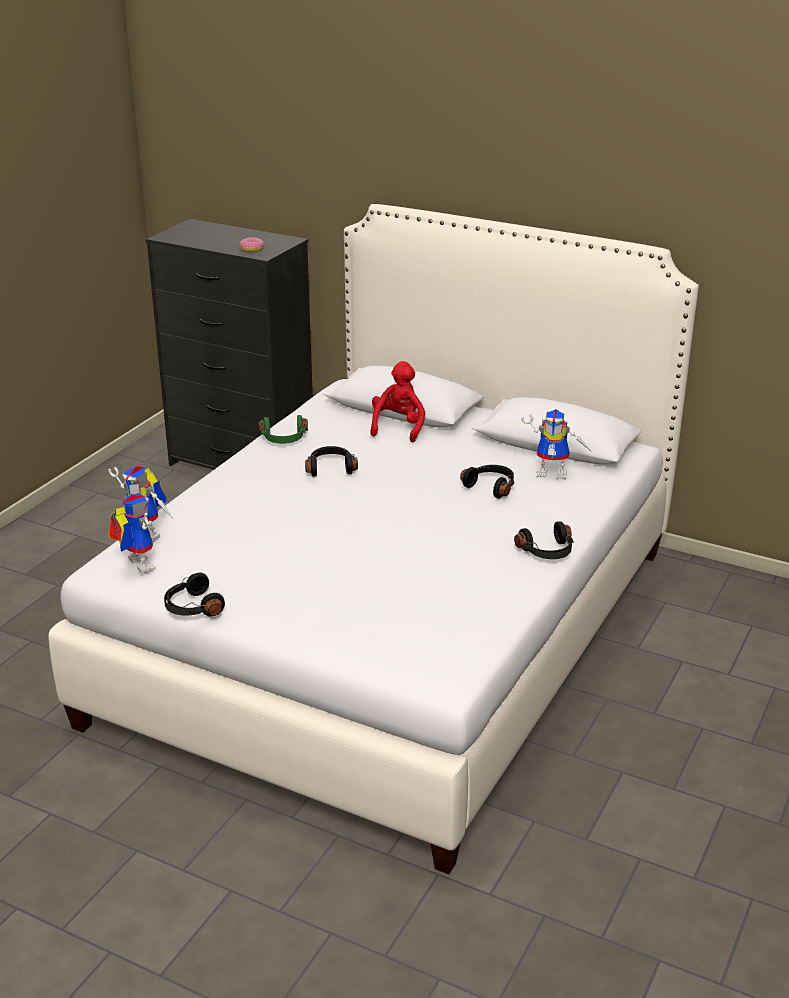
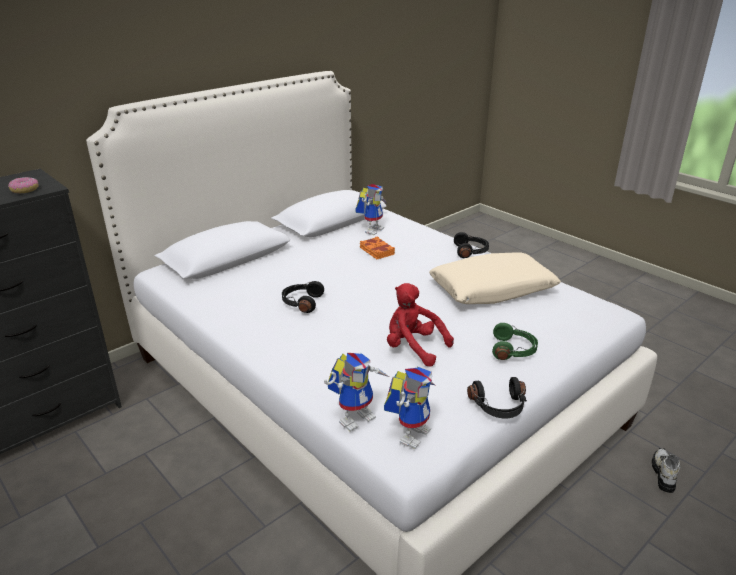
camera: 70 degrees left, 0 degrees up
(135, 564) = (411, 432): toy robot -> toy robot turned 135 degrees clockwise
(284, 439) = (228, 315): green headphones -> green headphones (513, 350)
(359, 908) = (663, 474): none -> shoe
(398, 427) = (258, 265): red plush toy -> red plush toy (413, 348)
(446, 580) = (492, 289): none -> beige pillow
(491, 487) = (376, 251): black headphones -> orange book

